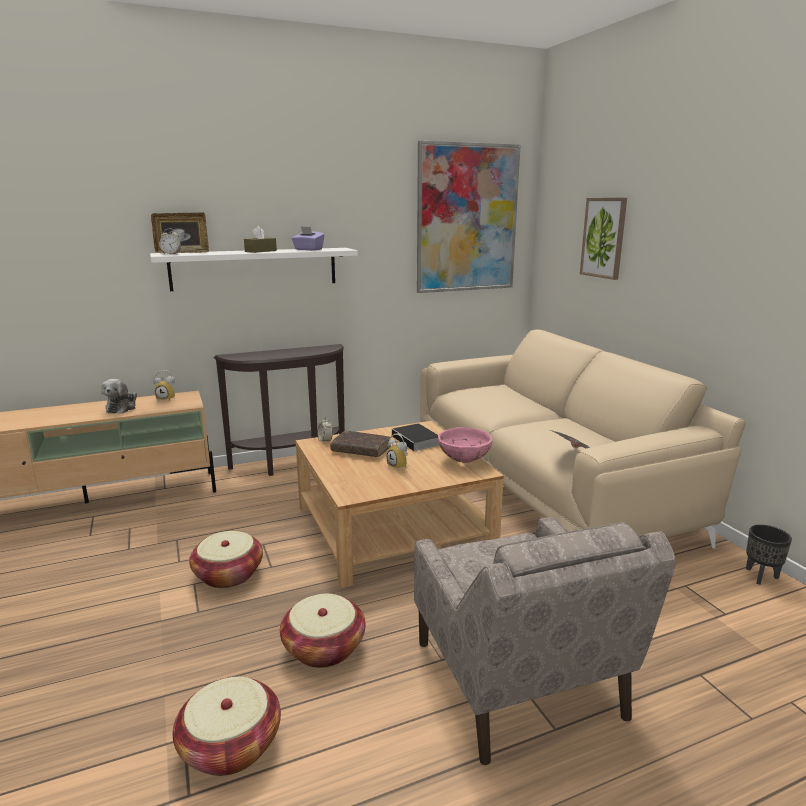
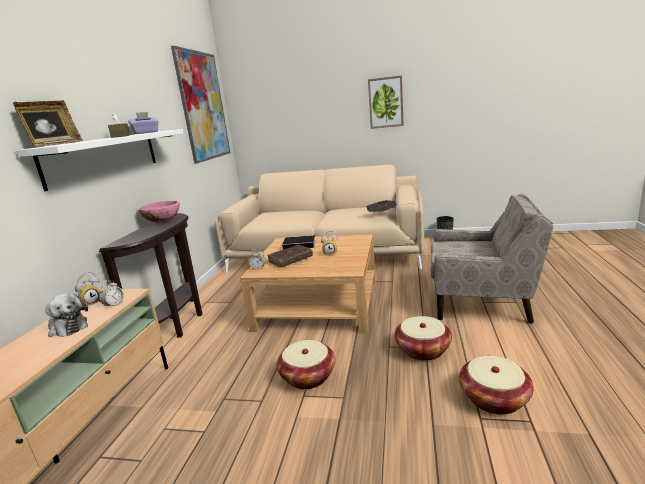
camera: 55 degrees left, 0 degrees up
(171, 254) = (61, 144): alarm clock -> alarm clock (114, 305)
(464, 460) = (344, 239): pink bowl -> pink bowl (163, 222)
(604, 238) = (296, 108): picture -> picture (386, 102)

